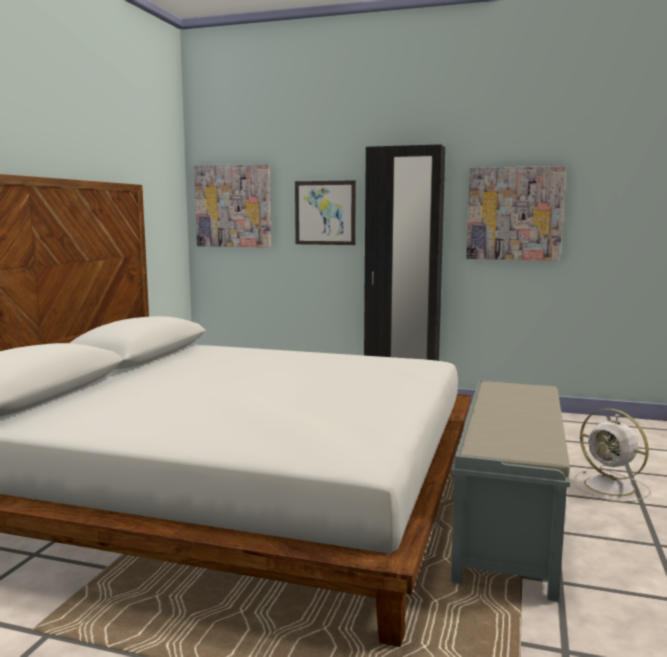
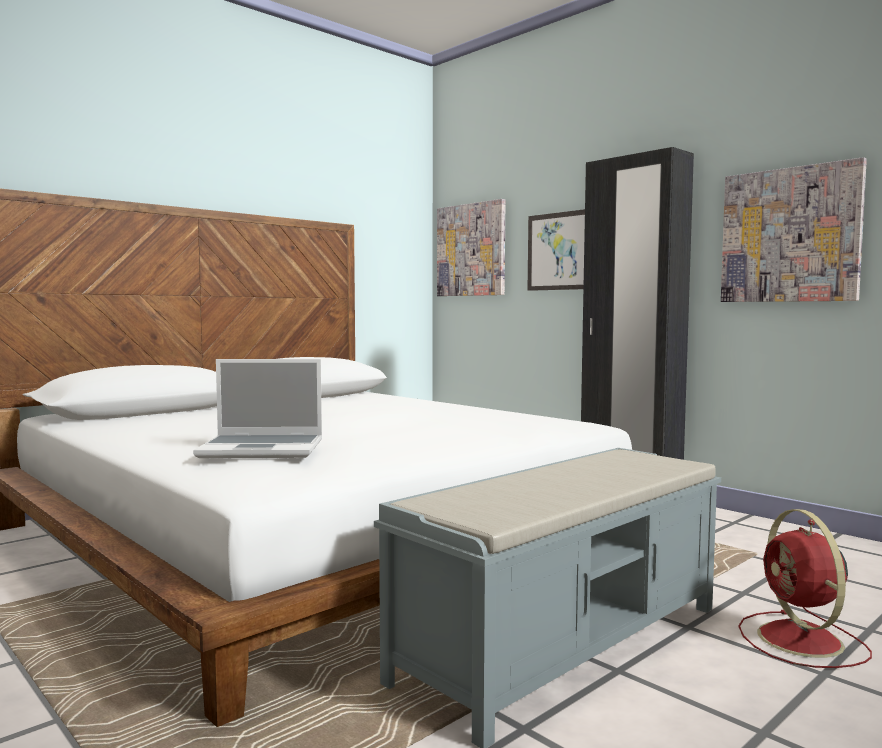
camera: 30 degrees right, 5 degrees down
(297, 425) = (264, 449): none -> laptop
(611, 487) = (802, 641): white fan -> red fan

